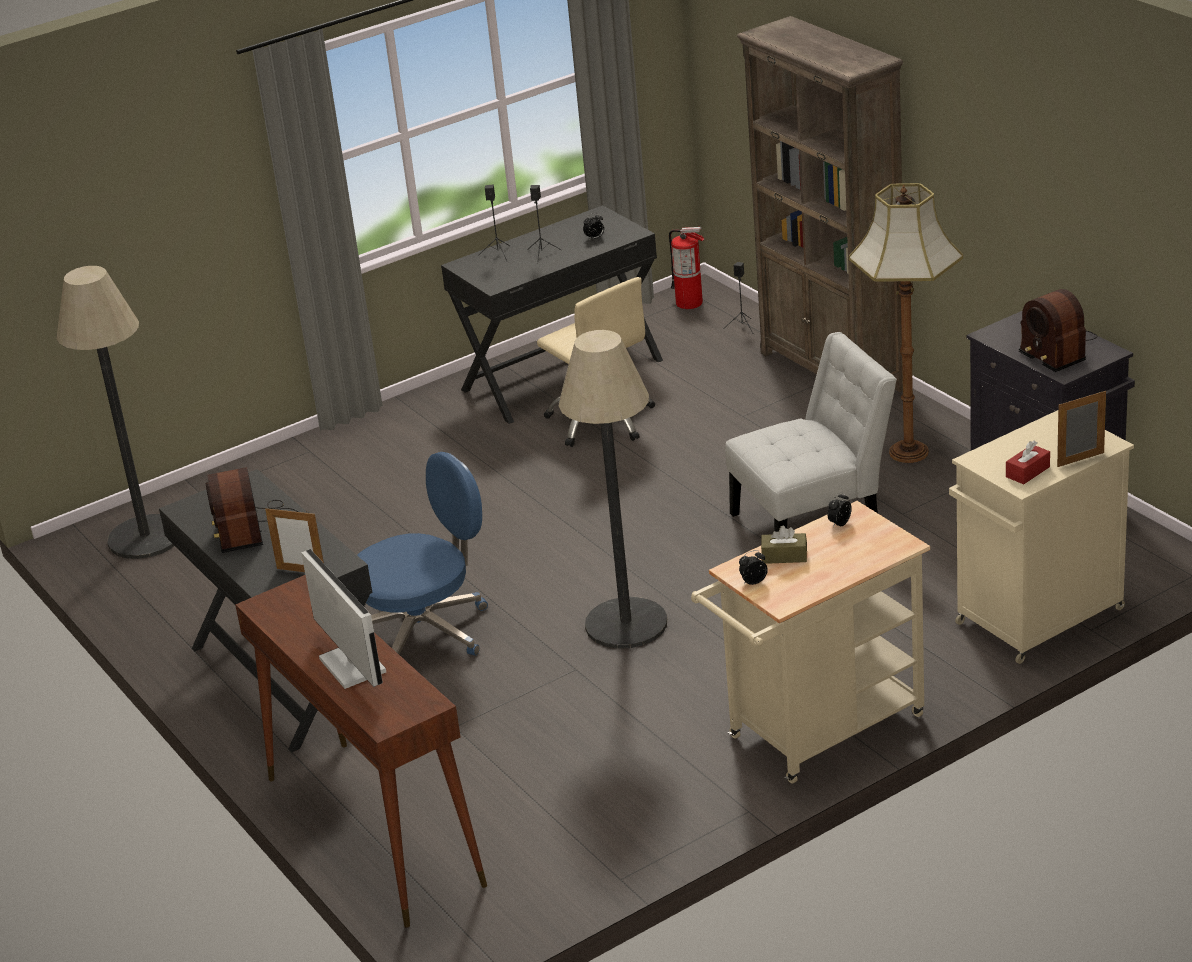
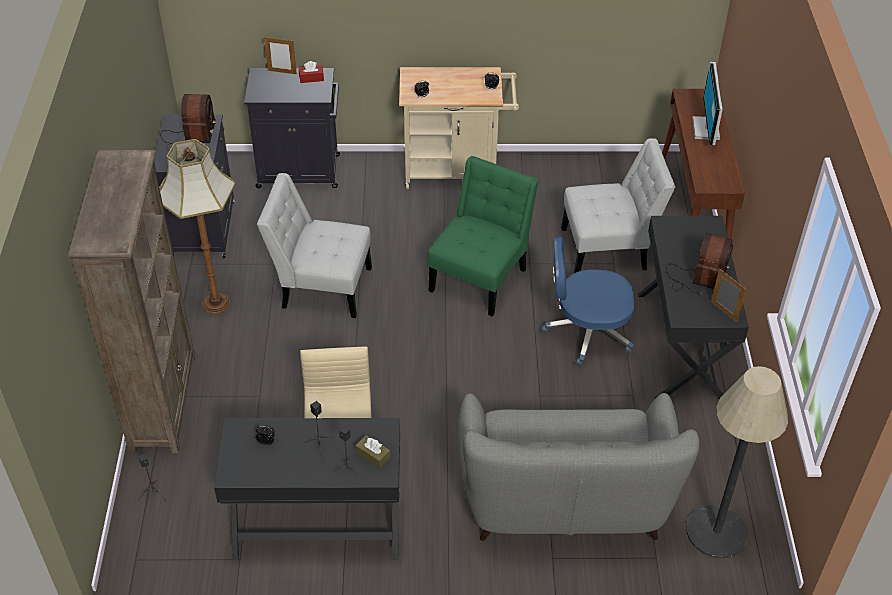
camera: 150 degrees left, 15 degrees up
(301, 571) = (689, 229): picture frame -> picture frame (724, 311)
(331, 490) = (564, 499): none -> grey sofa
(477, 742) = (609, 248): none -> white chair
(626, 624) = (481, 276): floor lamp -> green chair
(689, 303) = (150, 554): fire extinguisher -> none
(784, 556) = (464, 93): brown tissue box -> brown tissue box (373, 455)
(1037, 618) = (300, 171): beige cabinet -> black cabinet

